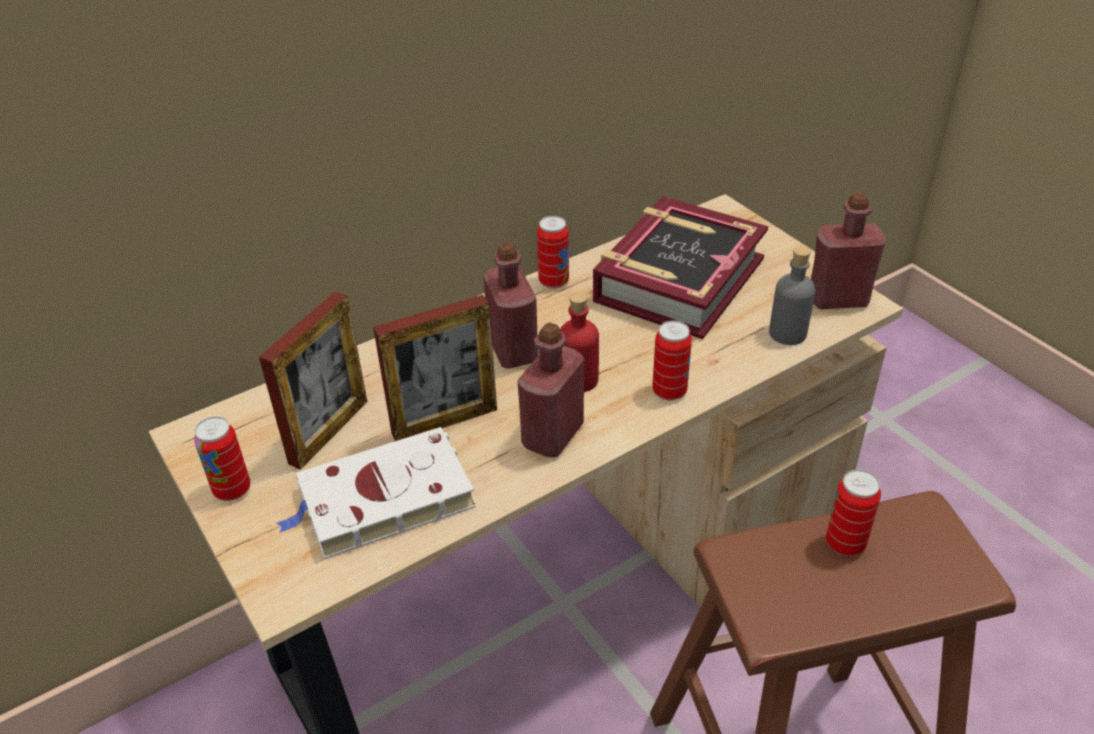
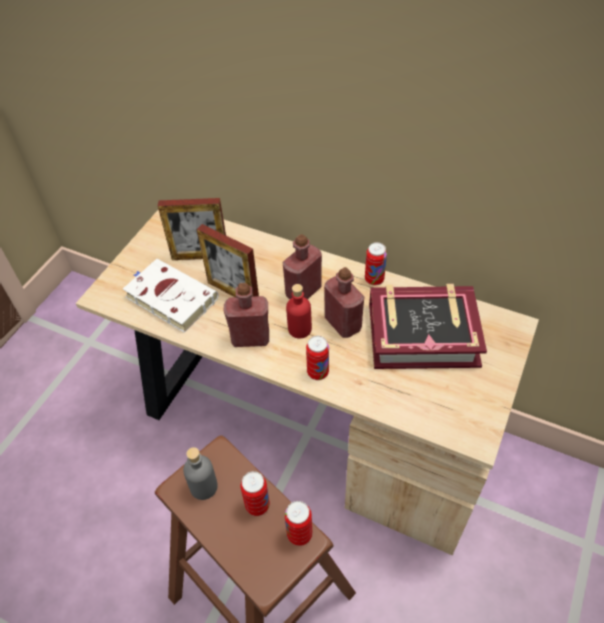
camera: 60 degrees right, 10 degrees up
(232, 490) = (147, 246): can -> can (299, 534)
(787, 333) = (413, 409): grey bottle -> grey bottle (204, 487)
(838, 299) = (471, 424): red bottle -> red bottle (343, 323)

